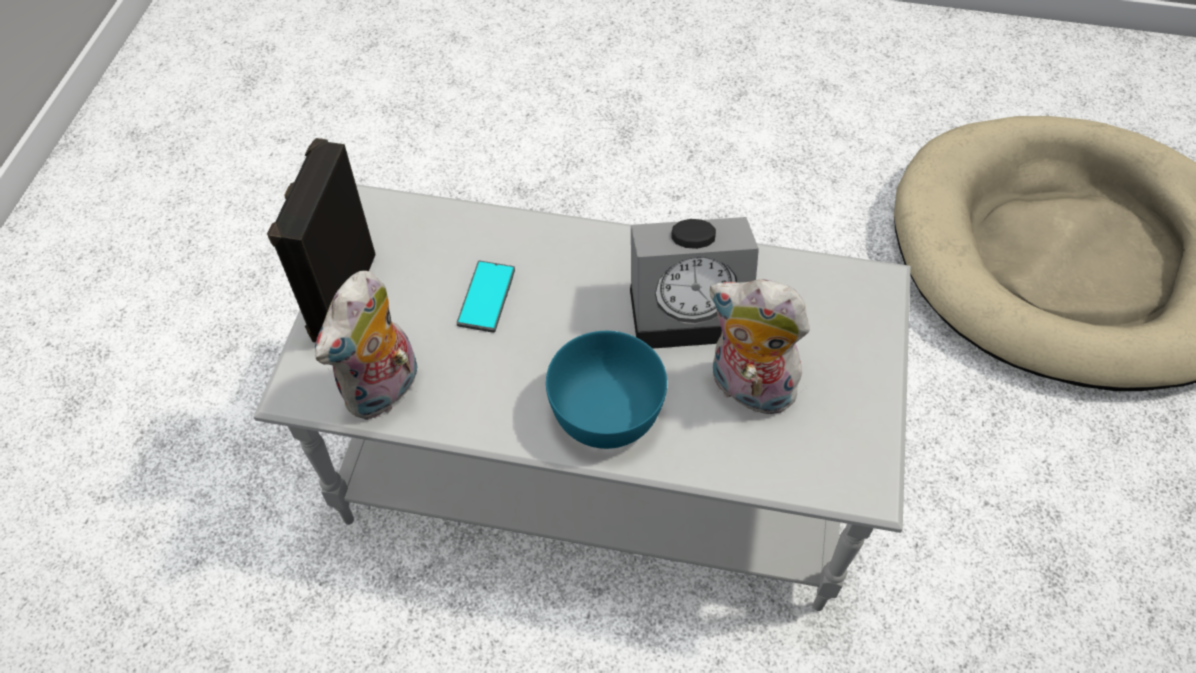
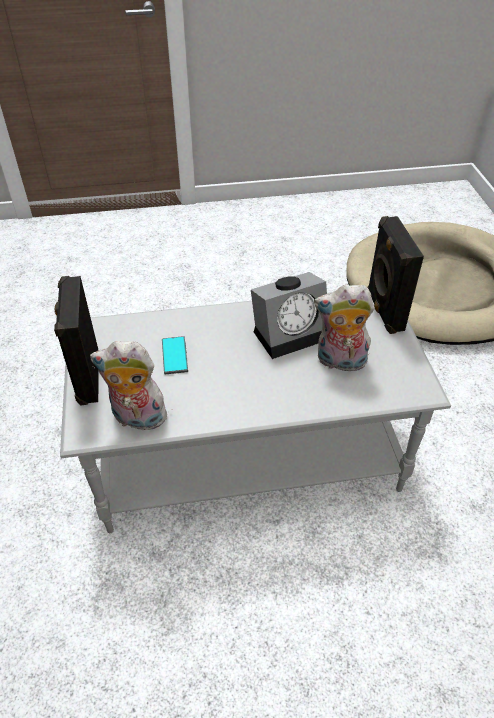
camera: 20 degrees left, 10 degrees down
(384, 391) = (137, 419): plush toy -> plush toy turned 90 degrees clockwise
(607, 411) = (271, 393): turquoise bowl -> none
(870, 313) = (383, 311): none -> black speaker

